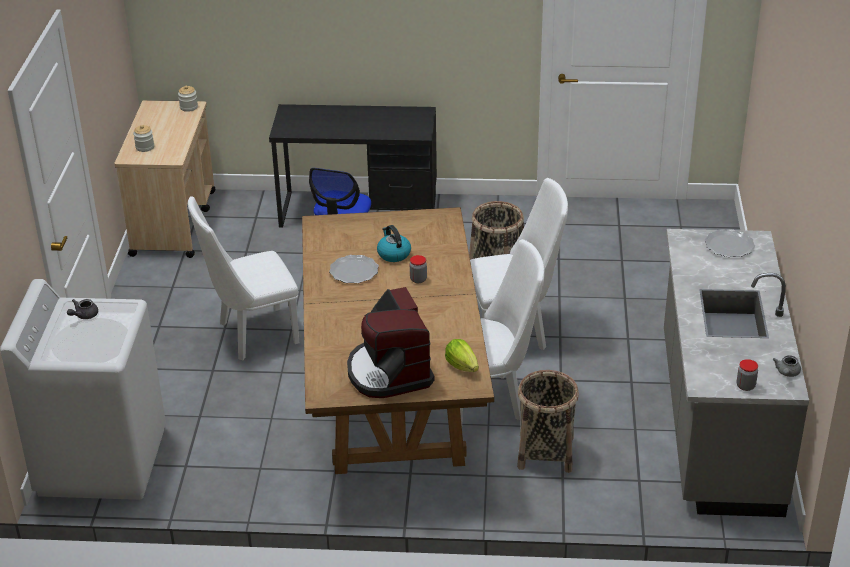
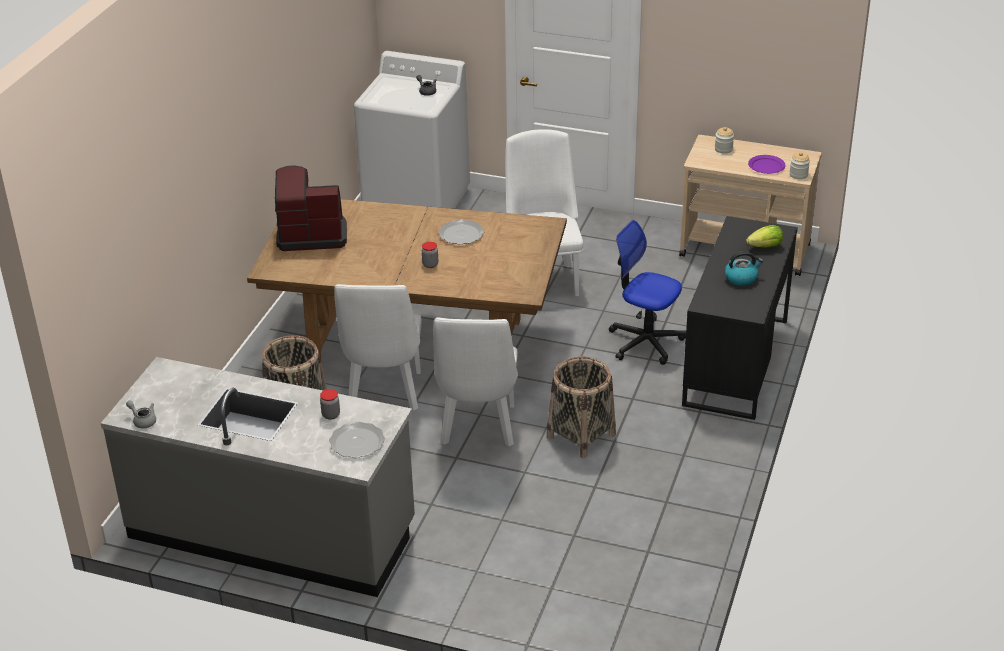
camera: 105 degrees right, 0 degrees up
(175, 123) = (766, 166): none -> purple plate
(393, 254) = (477, 257): kettle -> kettle (741, 278)
(462, 366) = (295, 269): lettuce -> lettuce (765, 247)
(745, 386) = (144, 391): jar -> jar (331, 415)

